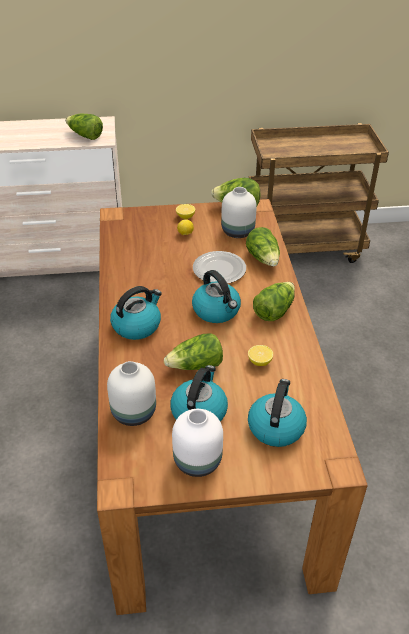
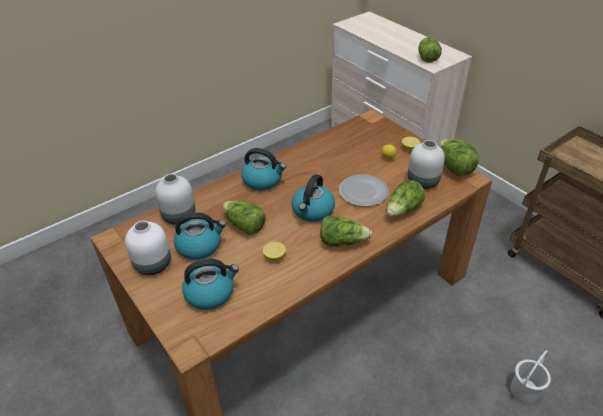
camera: 60 degrees right, 0 degrees up
(385, 338) = (524, 390): none -> white bucket

